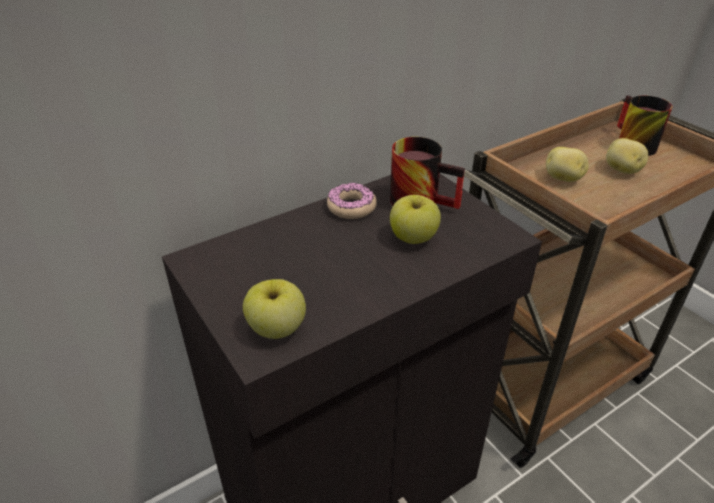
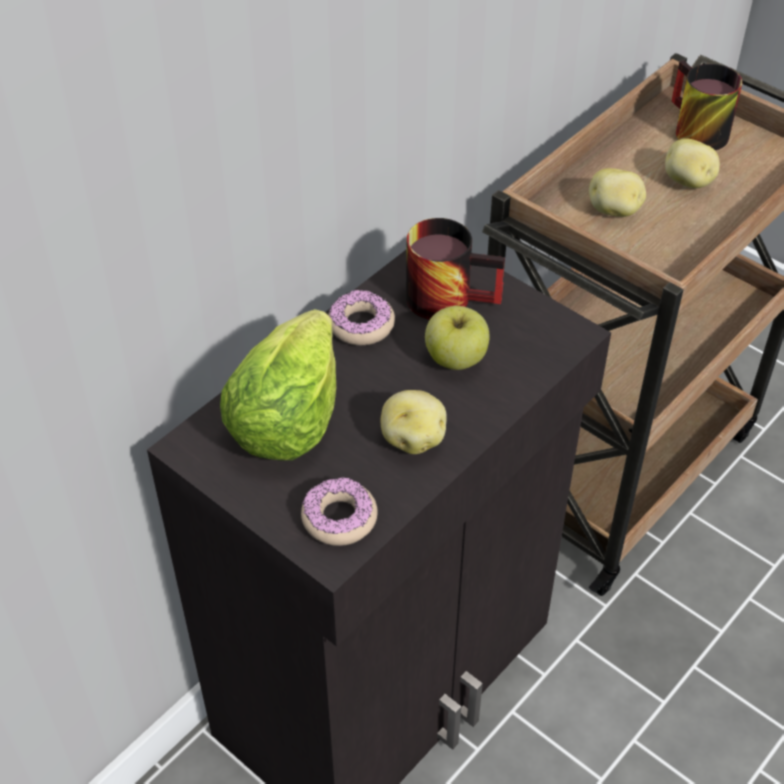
camera: 15 degrees left, 10 degrees up
(270, 255) = (287, 419): none -> lettuce
(277, 329) = (339, 518): apple -> donut
(360, 283) = (413, 438): none -> potato

